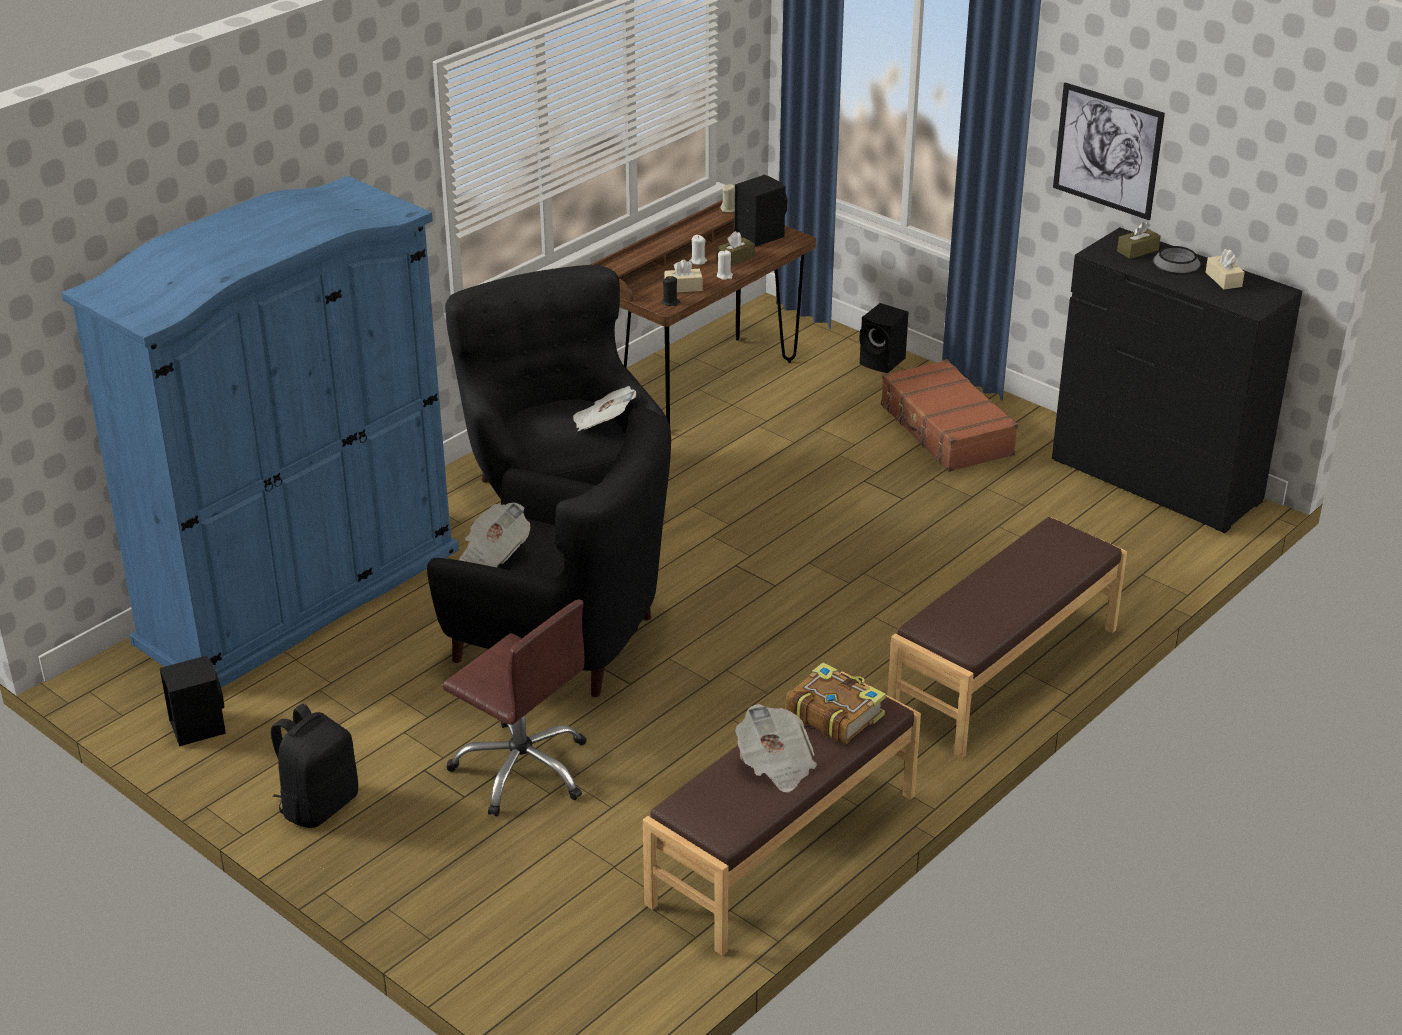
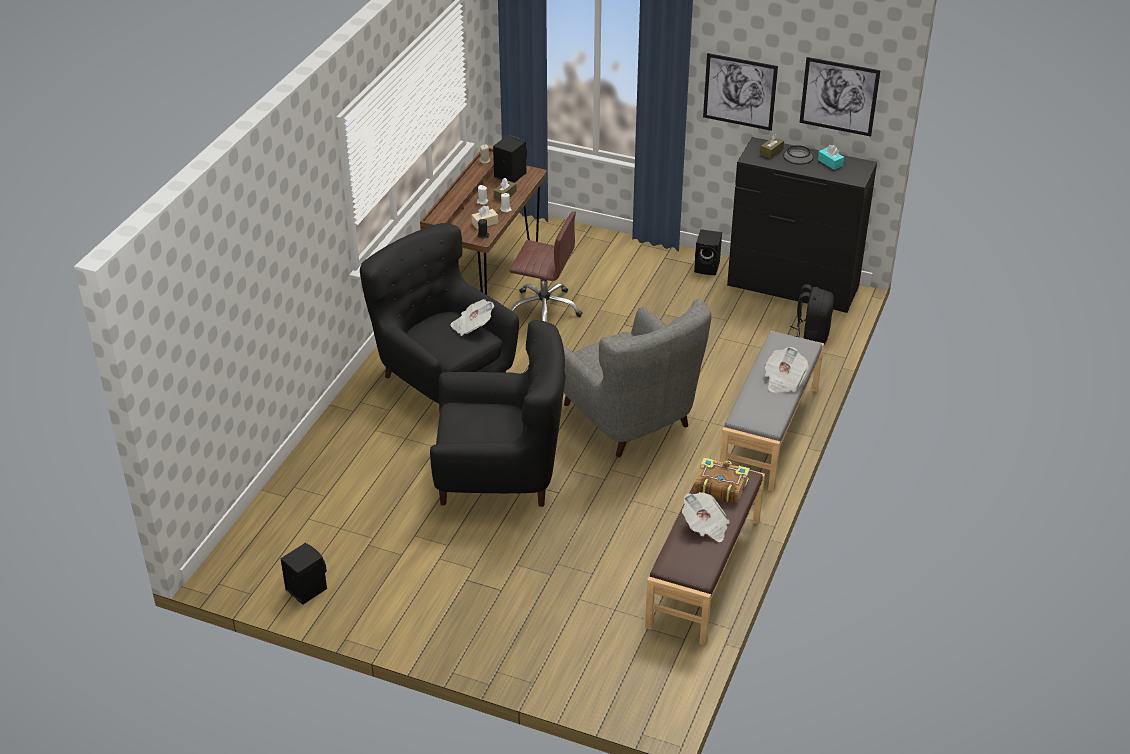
camera: 20 degrees left, 5 degrees up
(299, 595) = (315, 484): blue wardrobe -> none
(318, 804) = (415, 619): black backpack -> black backpack (811, 336)
(494, 553) = (458, 431): newspaper -> newspaper (783, 380)
(522, 769) = (525, 563): brown office chair -> brown office chair (544, 309)
(796, 606) = (628, 417): none -> grey armchair
(883, 362) = (592, 239): black speaker -> black speaker (708, 267)
(945, 430) = (654, 279): brown suitcase -> none
(1005, 673) = (770, 432): brown bench -> grey bench
(1223, 279) = (830, 163): beige tissue box -> turquoise tissue box
(1252, 173) = (839, 96): none -> picture

